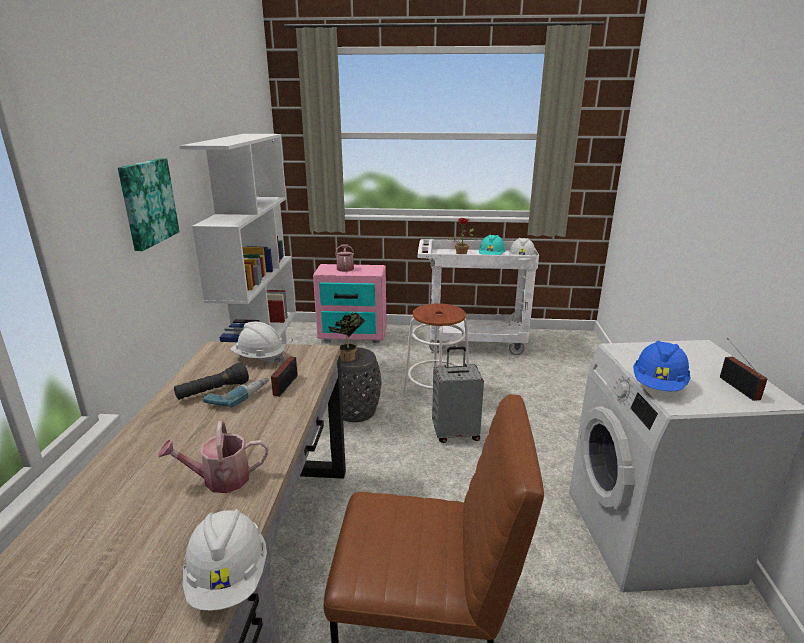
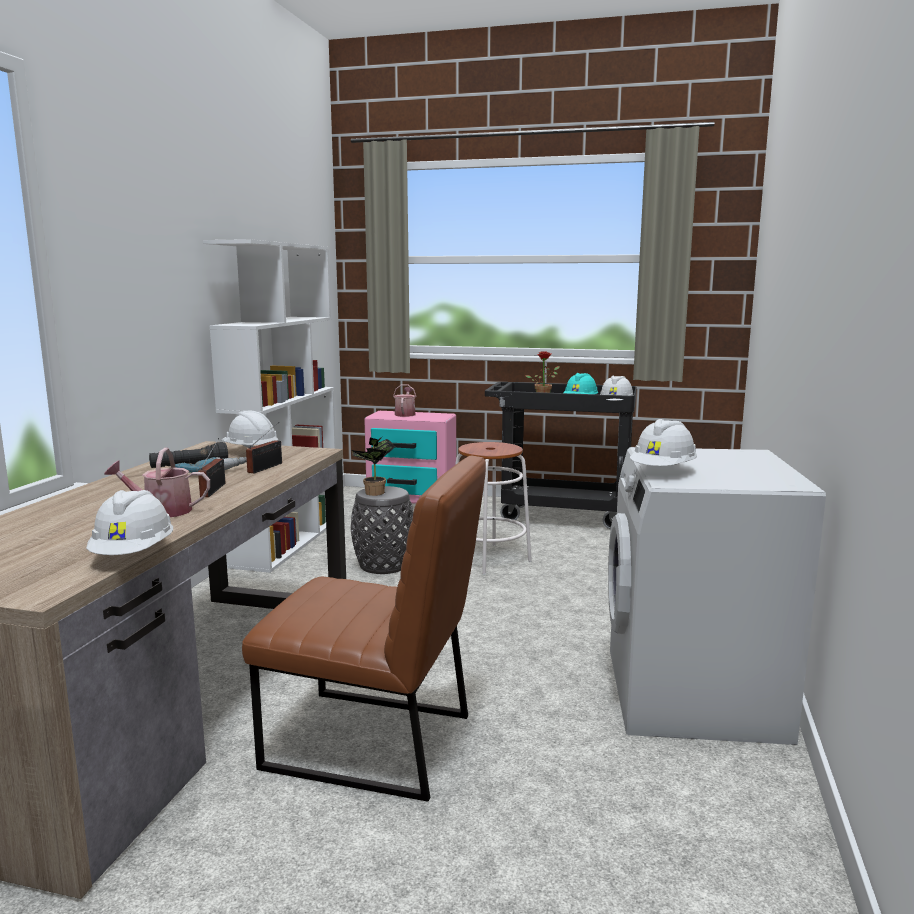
camera: 10 degrees right, 10 degrees down
(147, 202) = (159, 288): picture -> none
(455, 433) = (495, 591): grey suitcase -> none
(471, 345) = (558, 517): white cart -> black cart
(658, 385) = (663, 471): blue hard hat -> white hard hat
(737, 387) = (758, 476): radio -> radio (214, 489)

